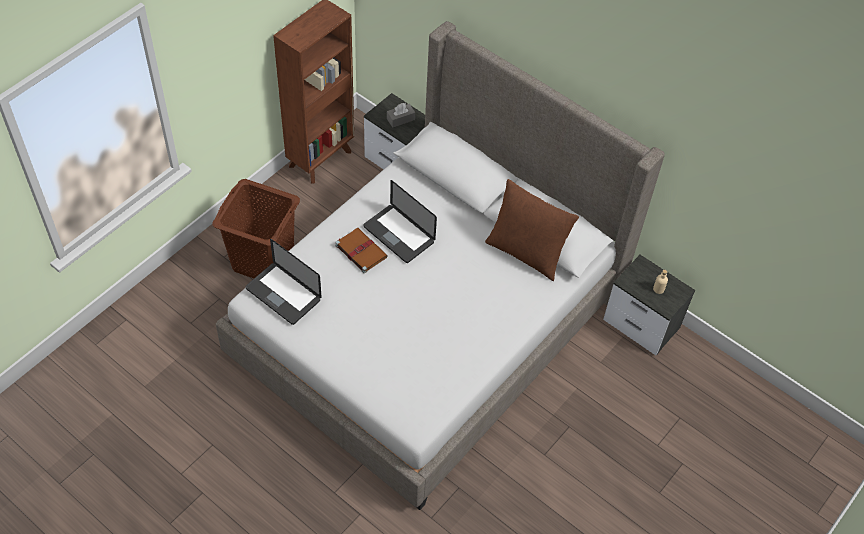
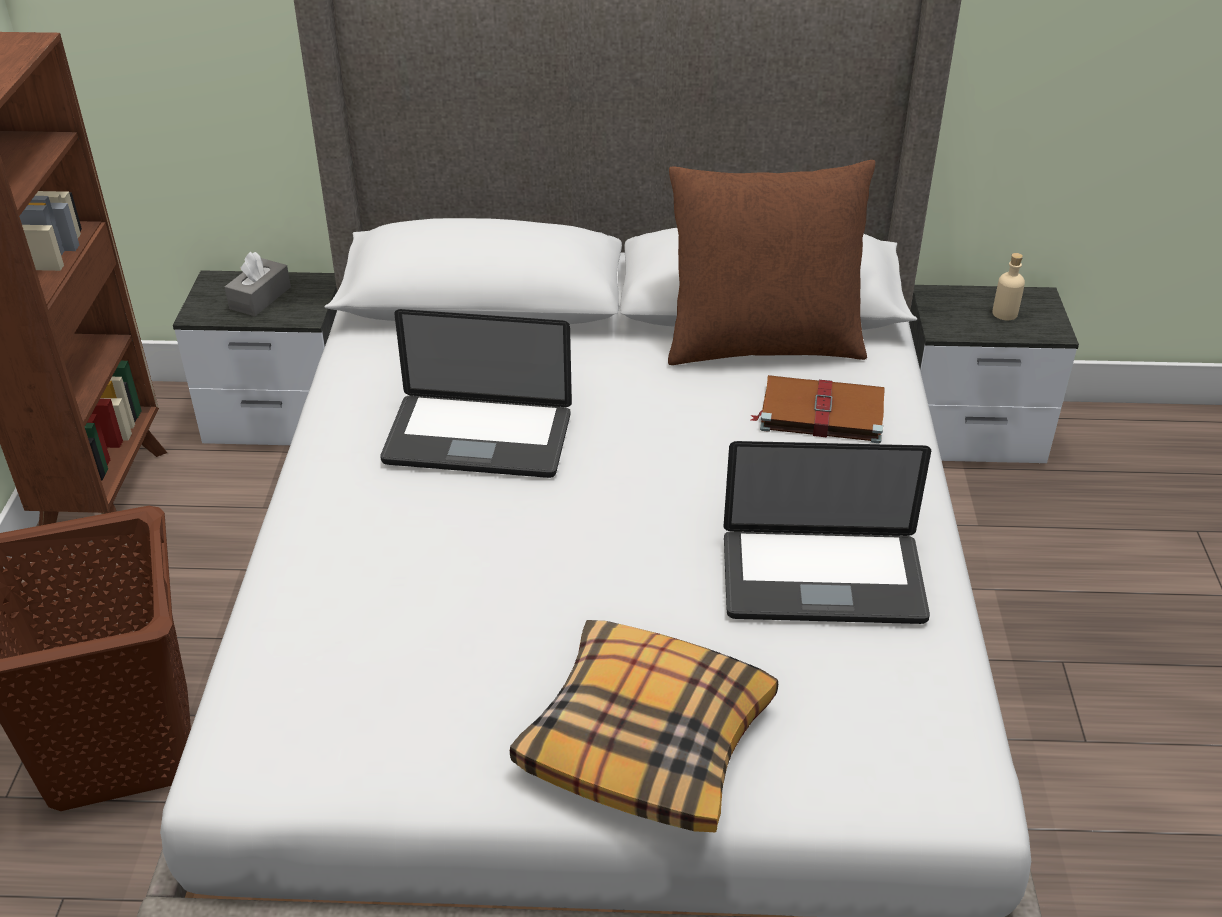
camera: 35 degrees left, 15 degrees down
(283, 294) = (315, 700): laptop -> laptop (822, 579)
(354, 361) = (647, 740): none -> pillow
(360, 251) = (422, 509): brown book -> brown book (819, 412)

